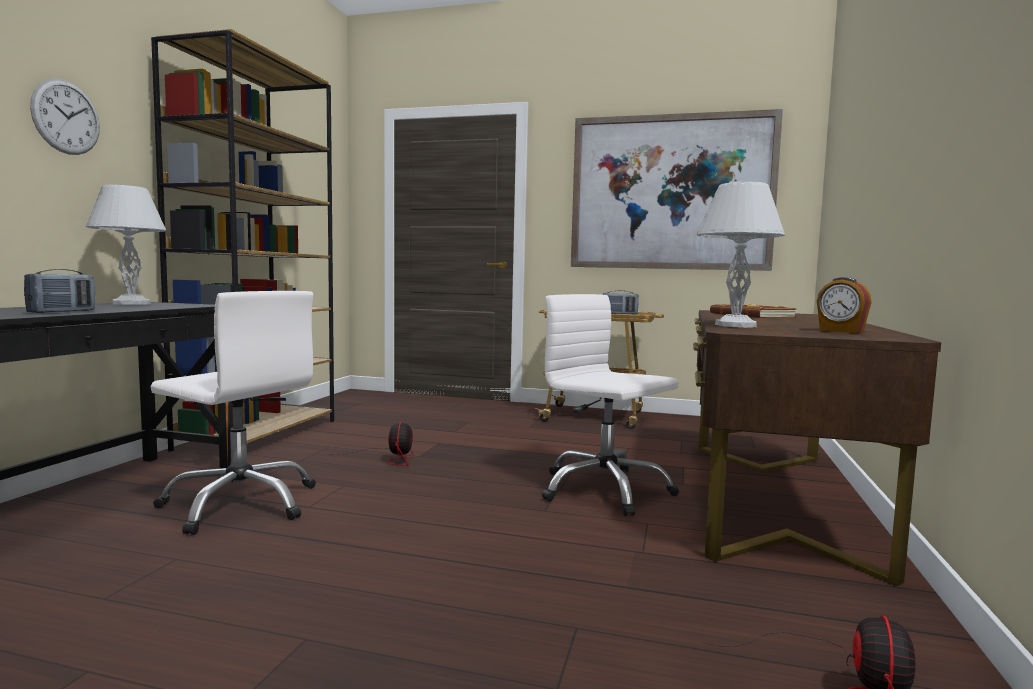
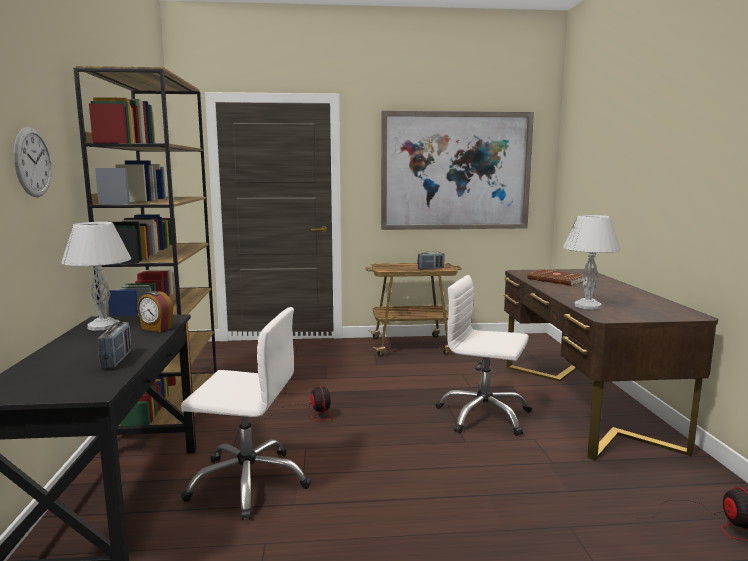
camera: 20 degrees left, 5 degrees up
(841, 331) = (651, 307): alarm clock -> alarm clock (156, 328)

